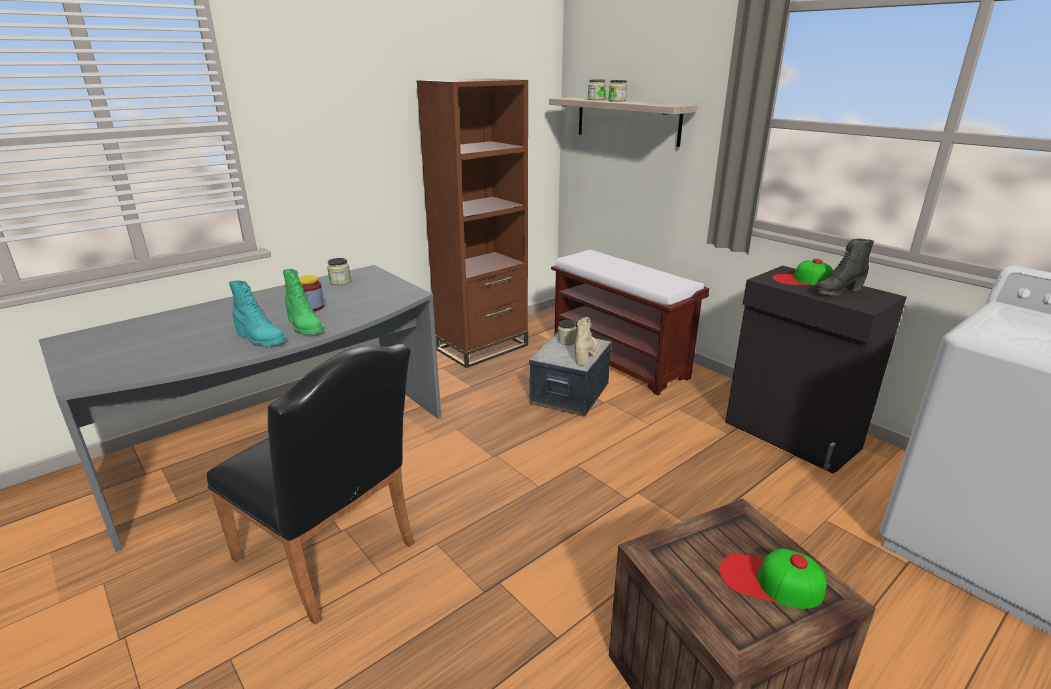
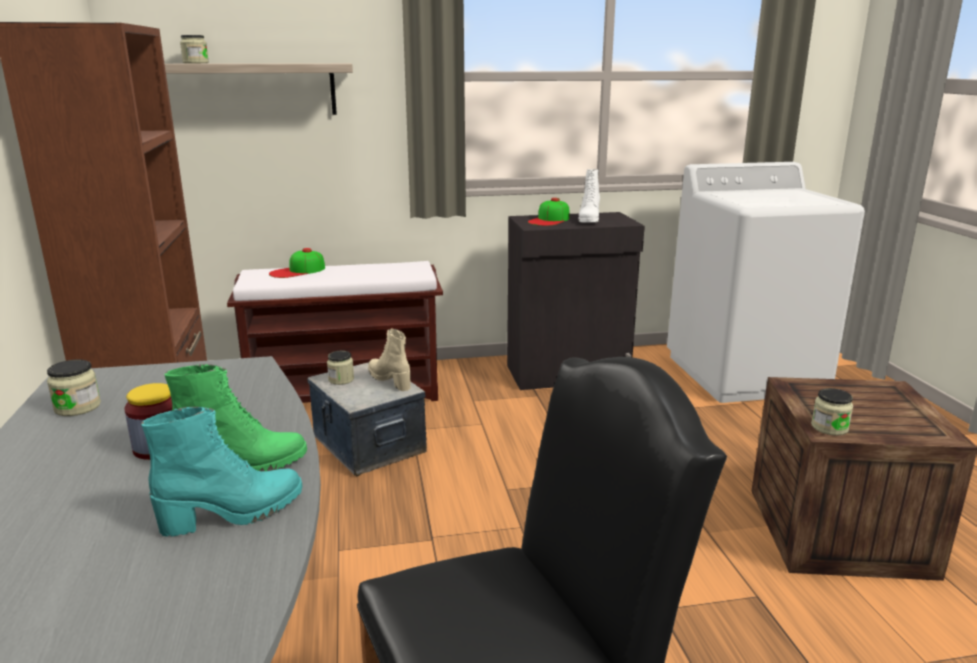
camera: 60 degrees left, 5 degrees down
(617, 100) = (234, 63): jar -> jar (829, 427)
(770, 581) = (873, 401): cap -> cap (297, 271)
(837, 292) = (588, 220): black boot -> white boot

